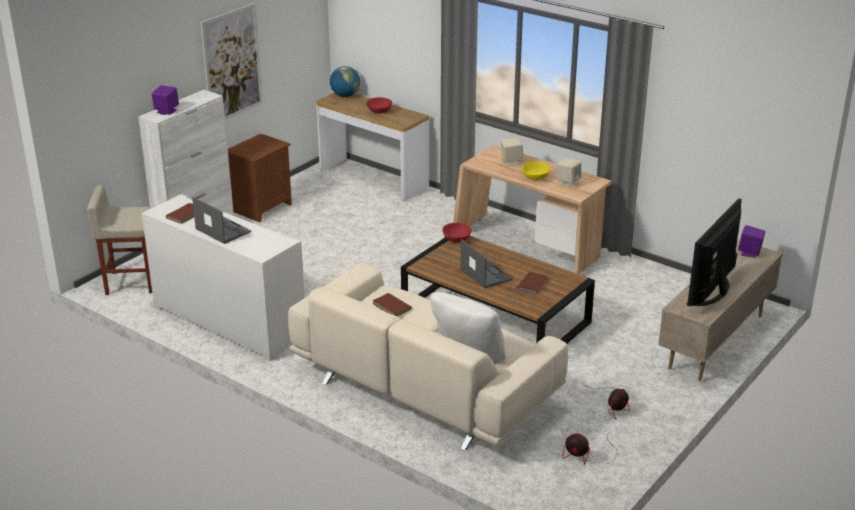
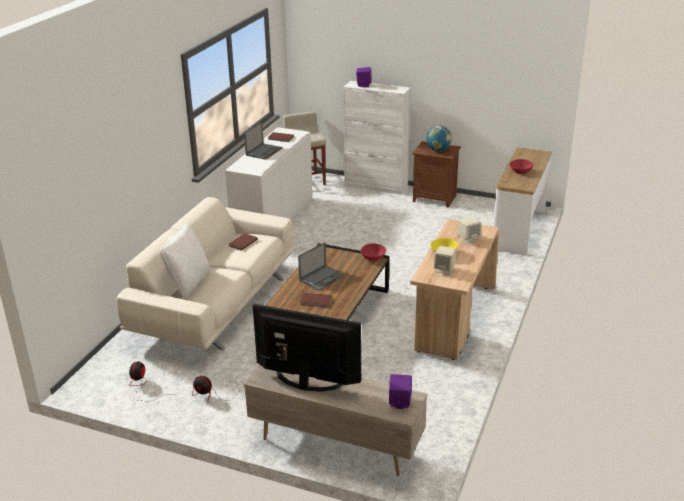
camera: 75 degrees right, 0 degrees up
(232, 64) = (445, 81): picture -> none
(345, 96) = (539, 155): globe -> globe (438, 150)

